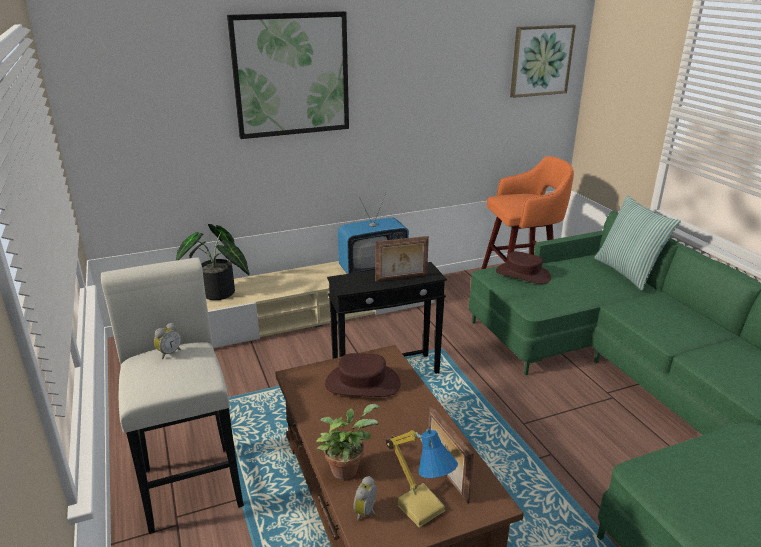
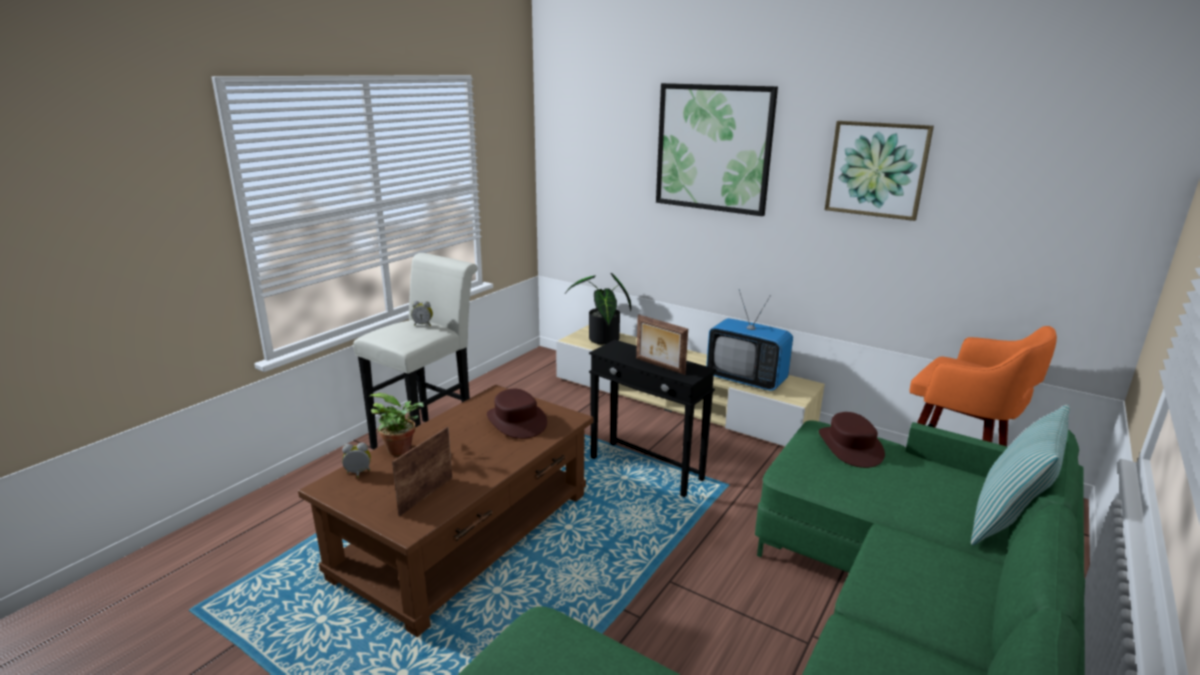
camera: 55 degrees right, 5 degrees down
(422, 506) = (380, 495): table lamp -> none
(541, 60) = (1080, 180): picture -> picture (877, 169)

